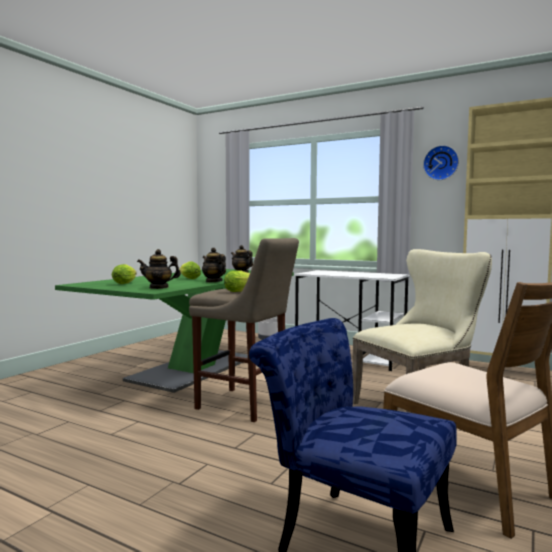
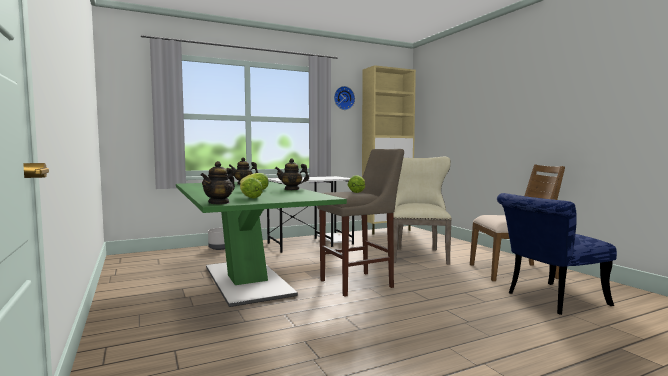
camera: 55 degrees left, 0 degrees up
(159, 287) = (306, 196): teapot -> teapot (219, 203)

